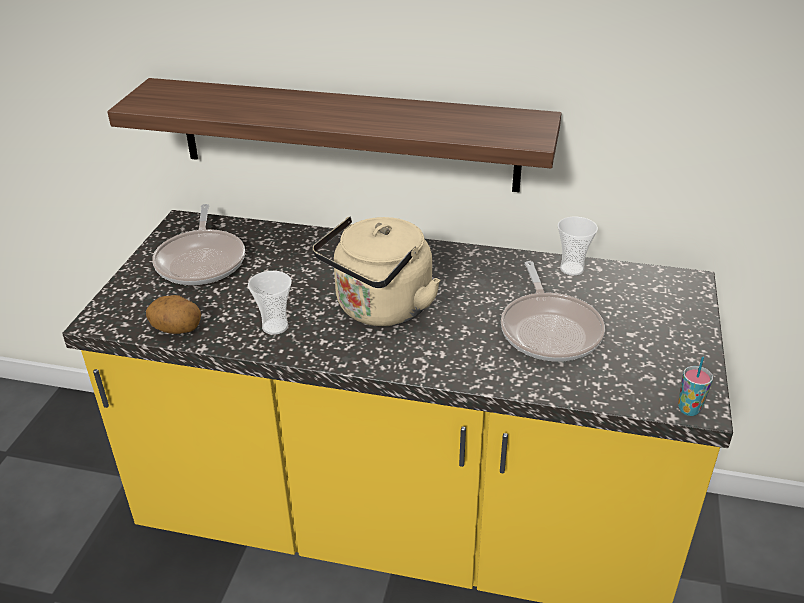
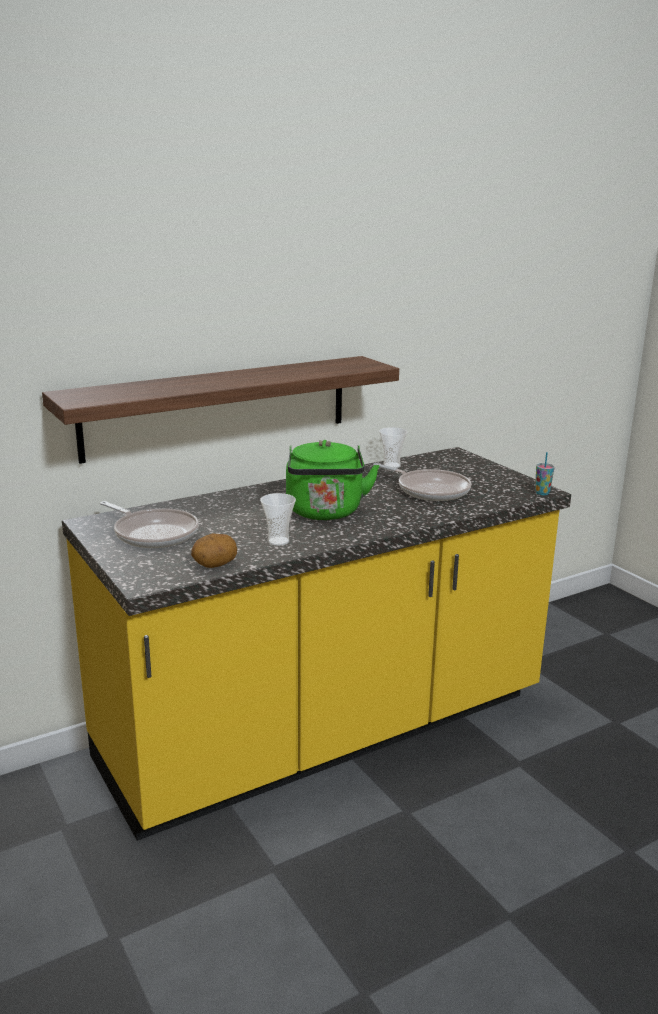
camera: 45 degrees left, 15 degrees down
(380, 309) = (325, 513): beige kettle -> green kettle

